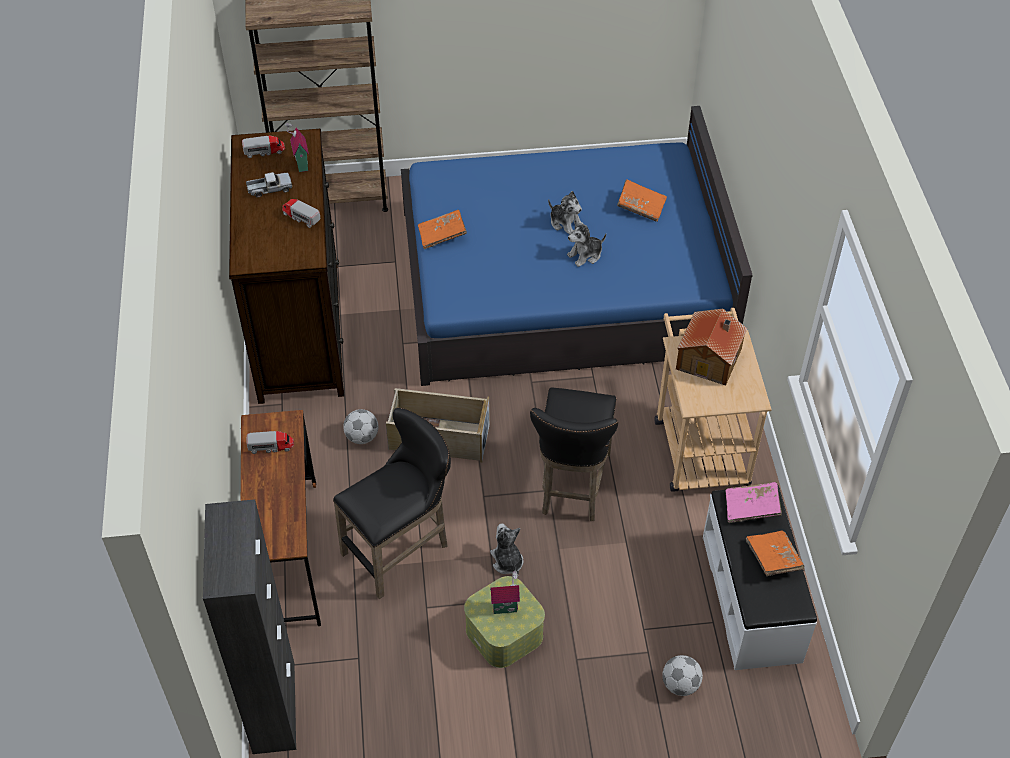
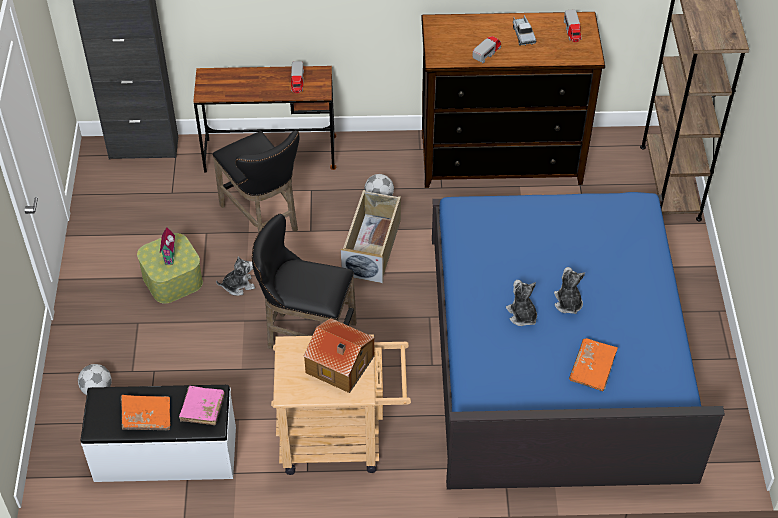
camera: 95 degrees right, 0 degrees up
(300, 164) = (554, 52): toy house -> none
(442, 235) = (551, 209): orange book -> none
(565, 223) = (568, 303): plush toy -> plush toy turned 120 degrees clockwise

